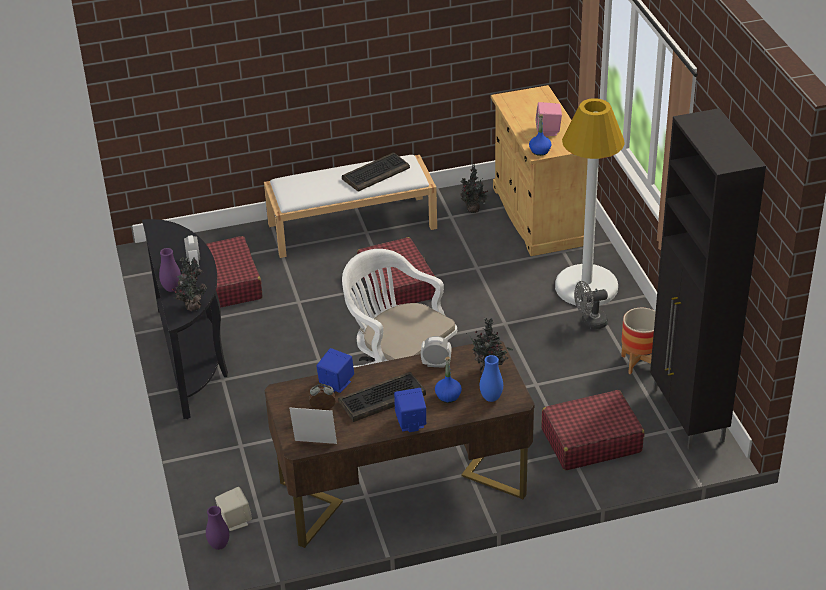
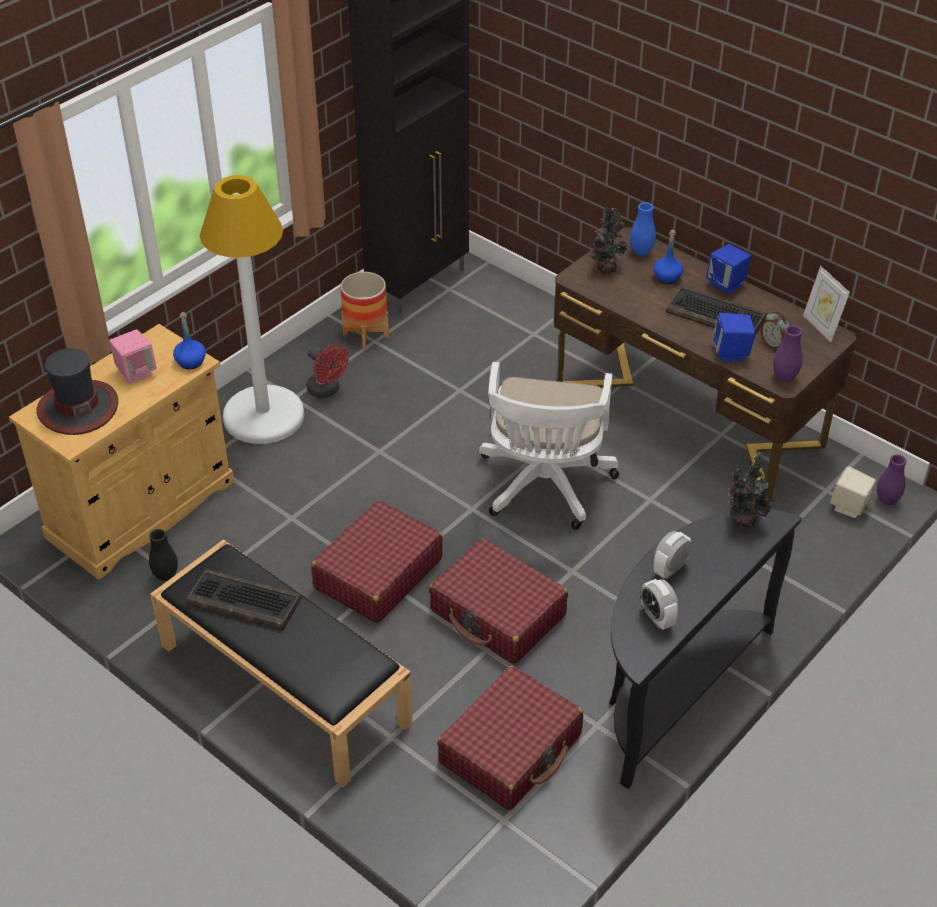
camera: 125 degrees left, 5 degrees up
(172, 289) = (735, 559): purple vase -> purple vase (784, 378)
(353, 225) = (282, 683): white bench -> black bench
(436, 364) = (632, 302): alarm clock -> alarm clock (657, 618)
(473, 210) = (166, 576): potted plant -> black vase
(533, 106) = (78, 408): none -> hat
(589, 323) = (327, 390): grey fan -> red fan
(590, 440) = (507, 327): red suitcase -> red suitcase (498, 613)

